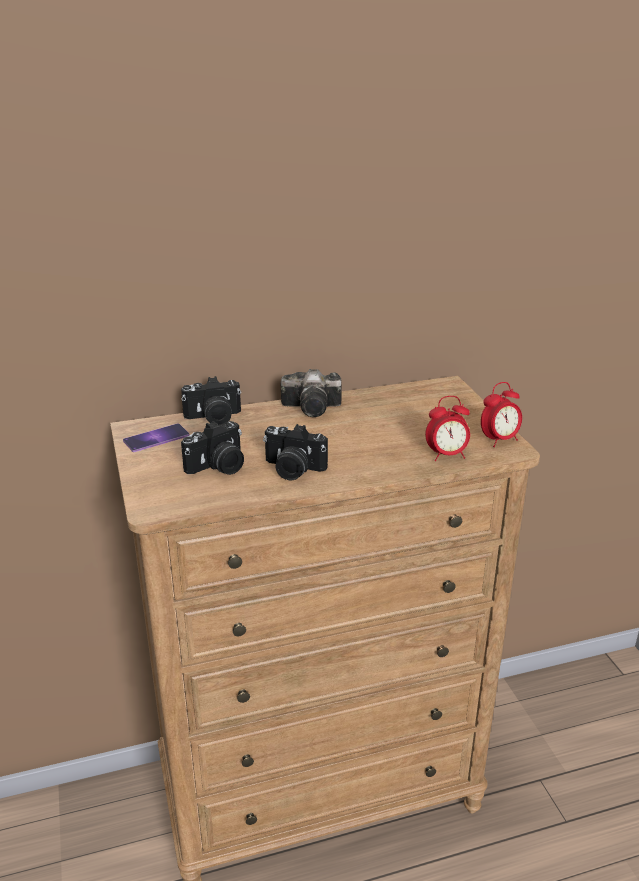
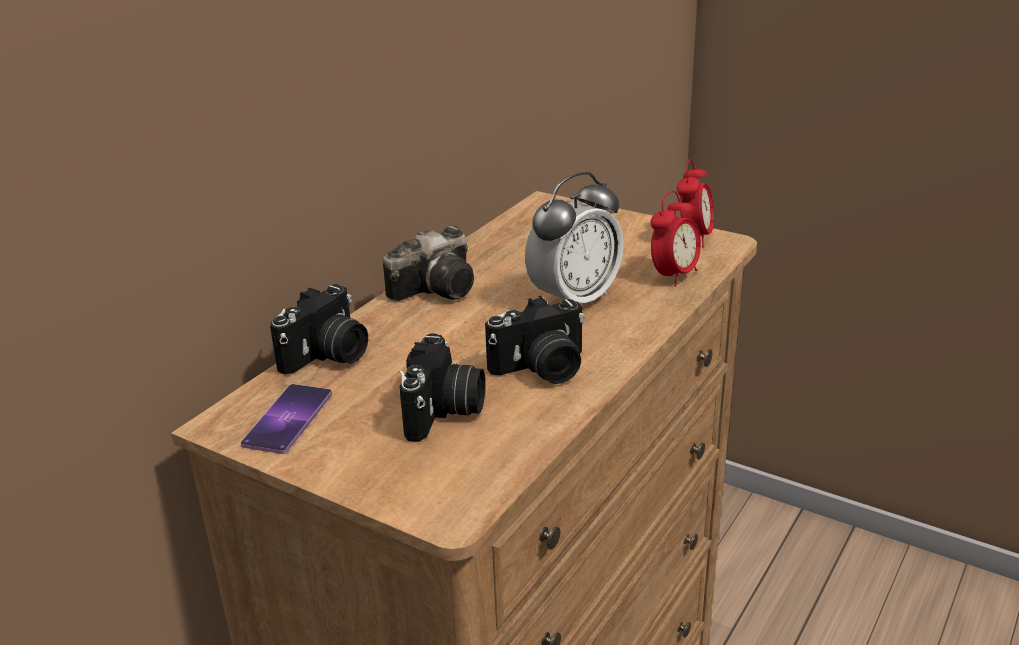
camera: 40 degrees left, 0 degrees up
(369, 443) = (574, 299): none -> alarm clock

